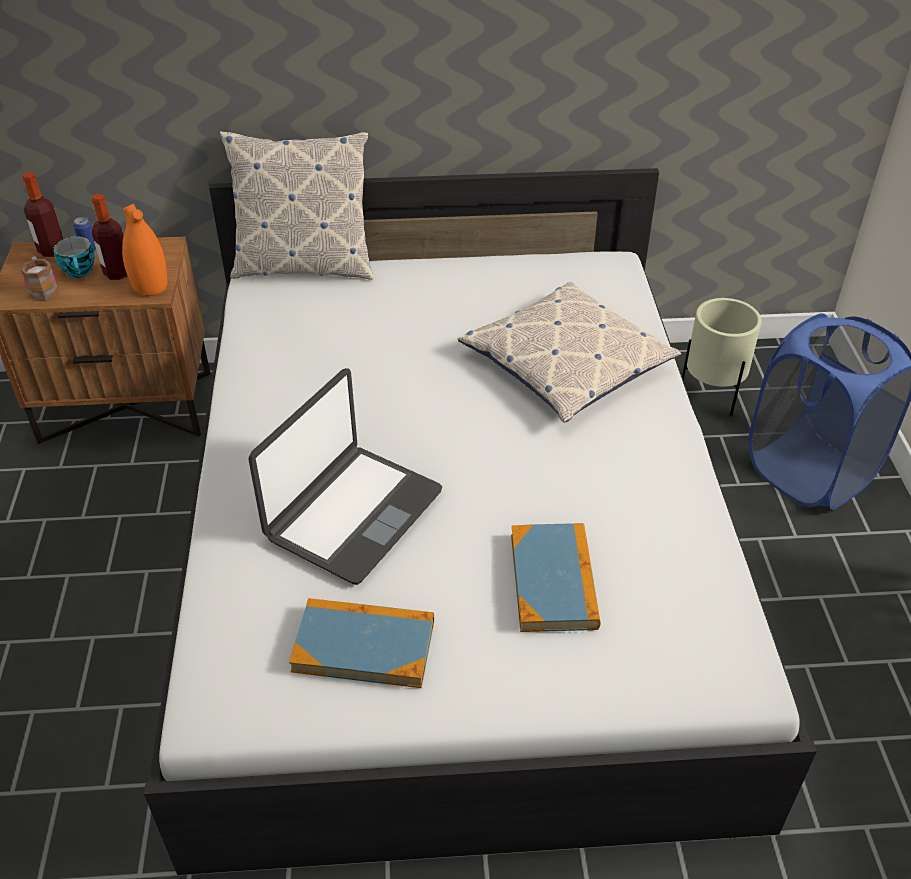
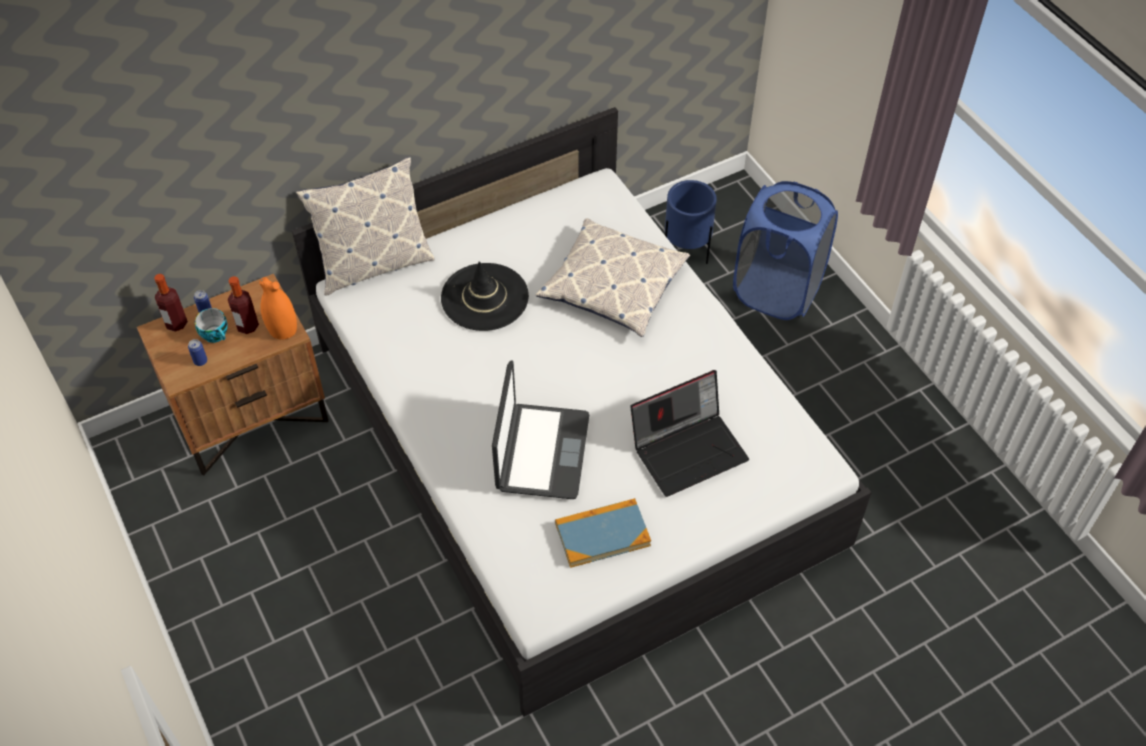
camera: 25 degrees left, 10 degrees up
(43, 289) = (200, 361): mug -> can
(401, 329) = (484, 297): none -> black hat
(553, 580) = (689, 449): book -> laptop
(711, 397) = (686, 252): beige planter -> blue planter

